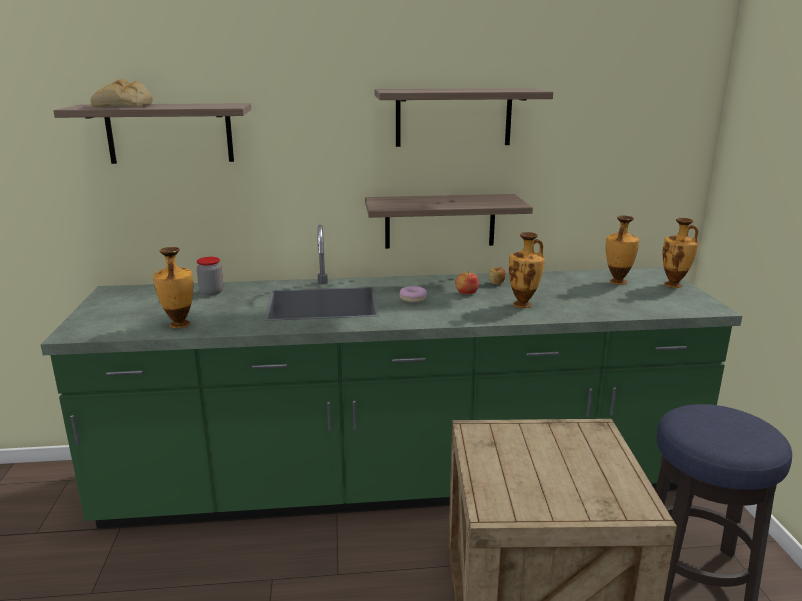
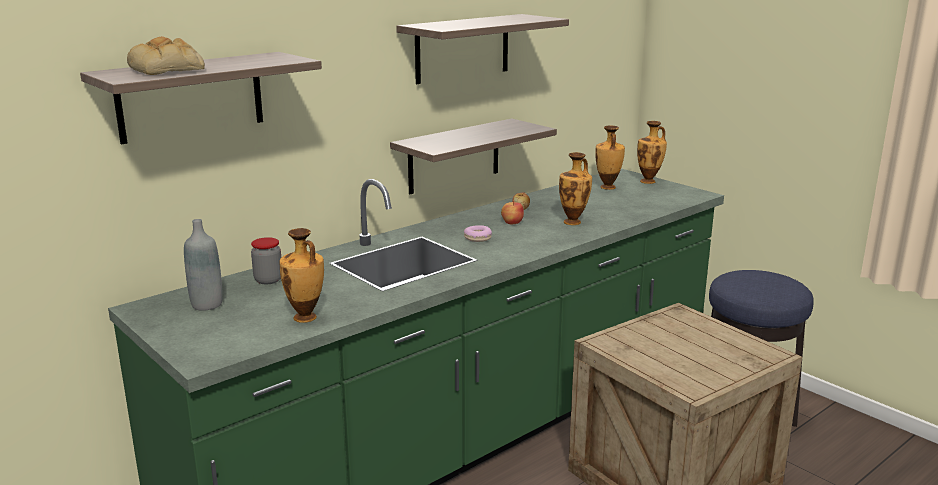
camera: 35 degrees left, 0 degrees up
(147, 298) = (207, 304): none -> grey bottle

